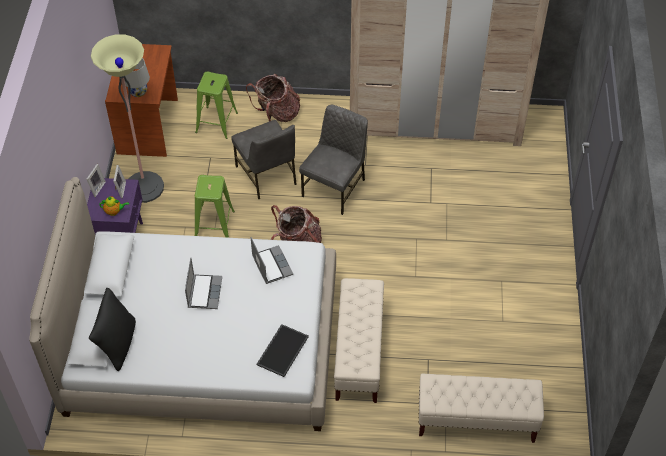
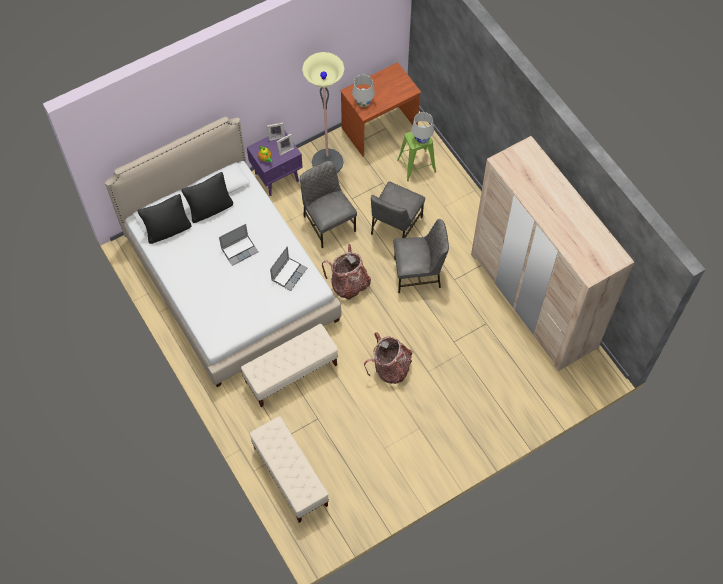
camera: 55 degrees right, 10 degrees up
(128, 291) = (210, 209): none -> black pillow
(214, 225) = (328, 223): green stool -> grey chair
(216, 80) = (422, 139): none -> white table lamp
(277, 114) = (455, 196): backpack -> backpack (390, 368)
(282, 349) = (228, 322): tray -> none

